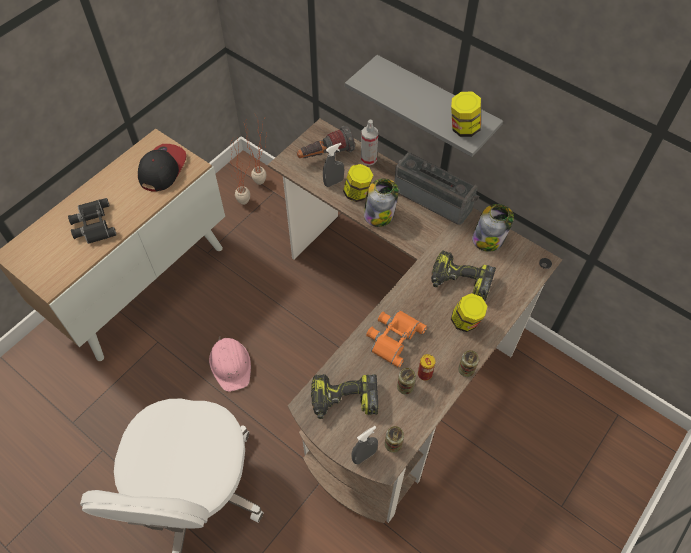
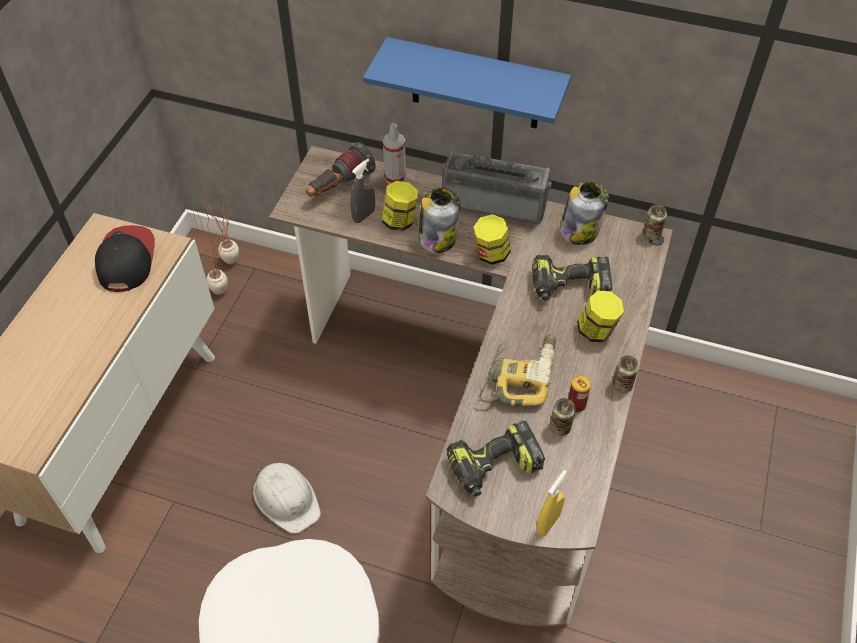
camera: 20 degrees left, 5 degrees down
(92, 224) = (57, 355): black binoculars -> none
(231, 364) = (286, 498): pink hard hat -> white hard hat
(364, 456) = (548, 523): grey spray bottle -> yellow spray bottle
(393, 337) = (519, 374): orange binoculars -> power drill
(393, 444) = (576, 498): can -> can (651, 234)
(434, 108) = (475, 85): grey shelf -> blue shelf
(463, 128) = (530, 94): jar -> jar (491, 254)

